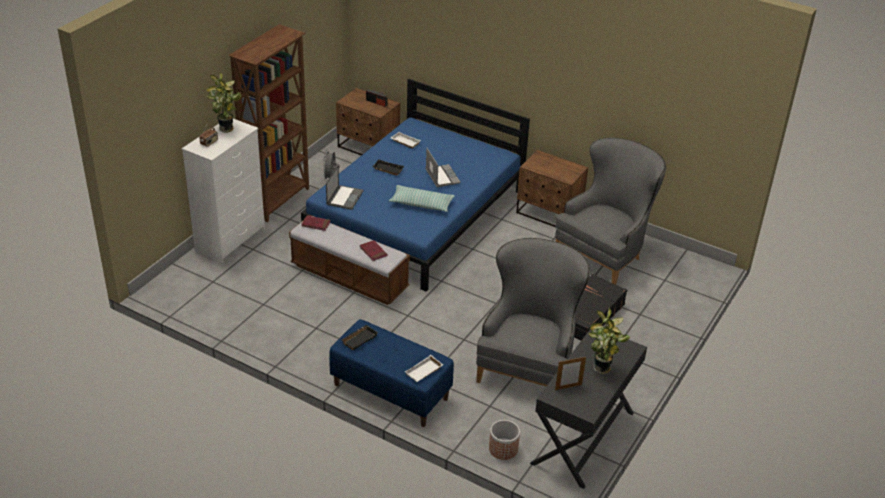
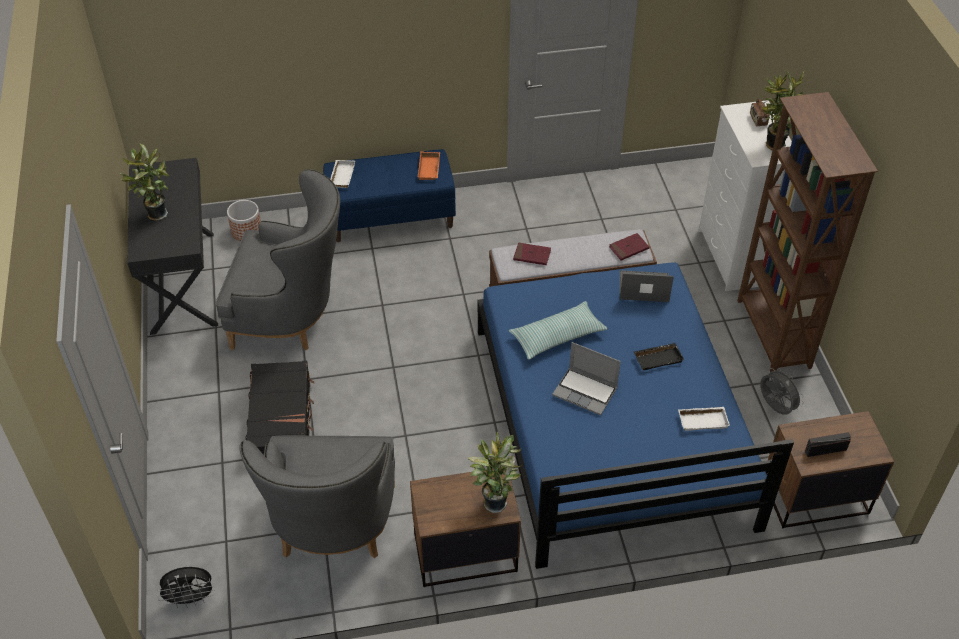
camera: 140 degrees right, 10 degrees up
(345, 197) = (643, 287): laptop -> laptop turned 120 degrees clockwise
(359, 339) = (430, 169): black tray -> orange tray
(528, 366) = (292, 317): grey armchair -> grey armchair turned 60 degrees counterclockwise
(540, 160) = (494, 501): none -> potted plant
(568, 387) = (176, 181): picture frame -> none
(699, 268) = (191, 599): none -> black fan

